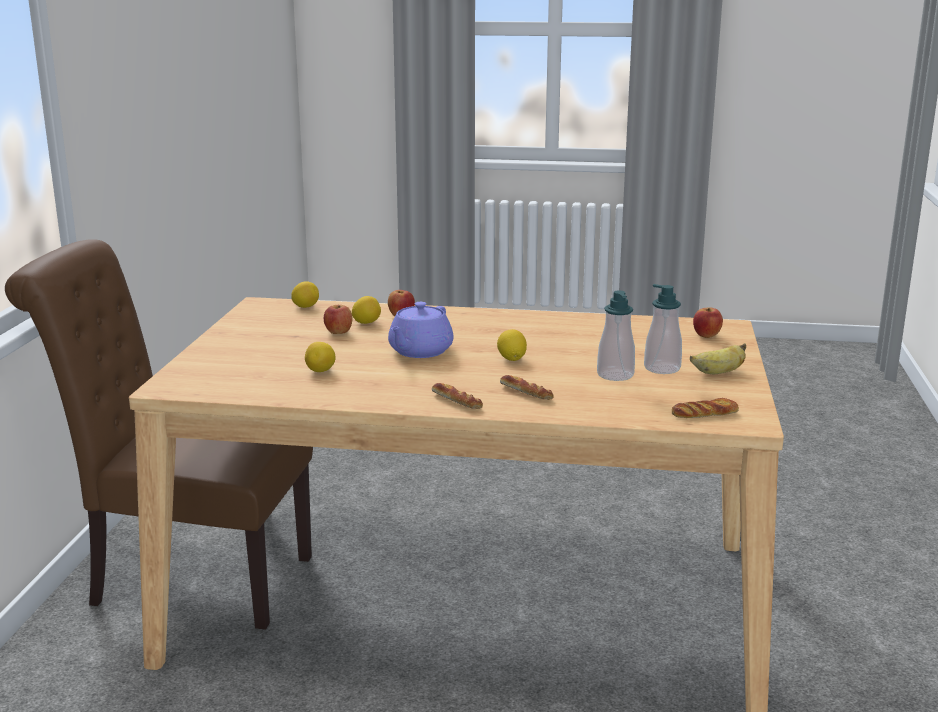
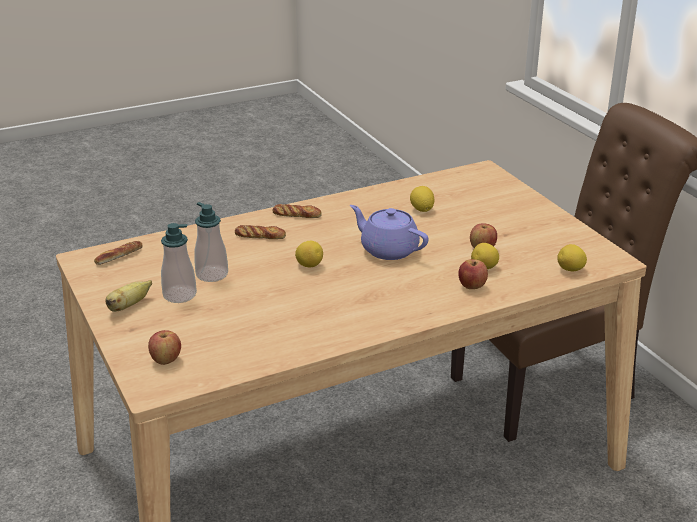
camera: 145 degrees right, 10 degrees up
(419, 351) = (388, 249): purple teapot -> purple teapot turned 45 degrees counterclockwise

